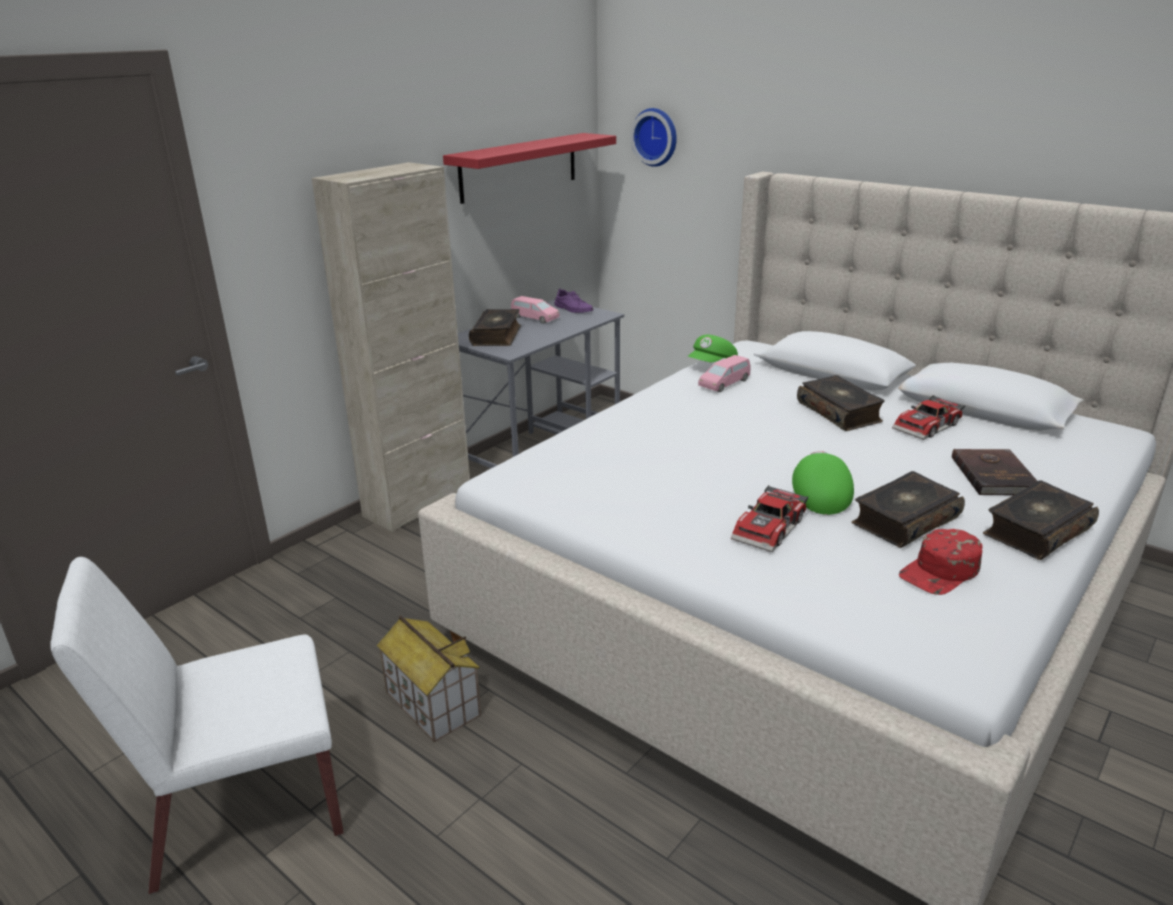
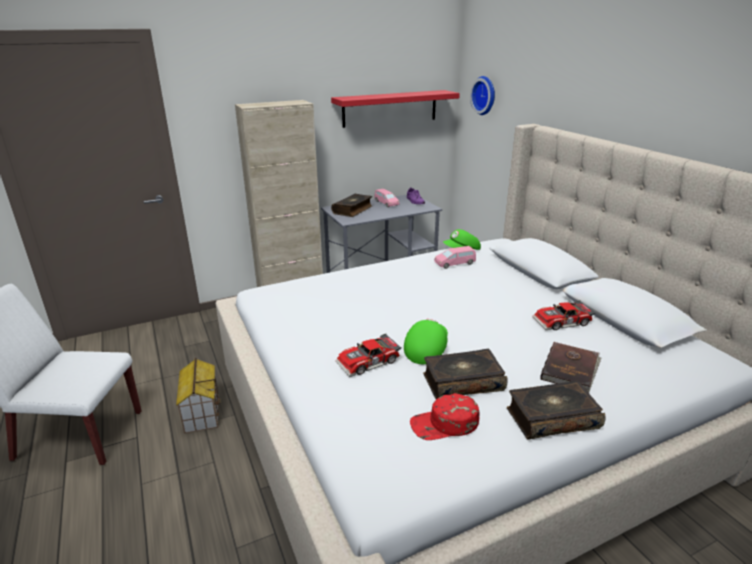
camera: 25 degrees right, 0 degrees up
(839, 412) = (509, 298): book -> none

